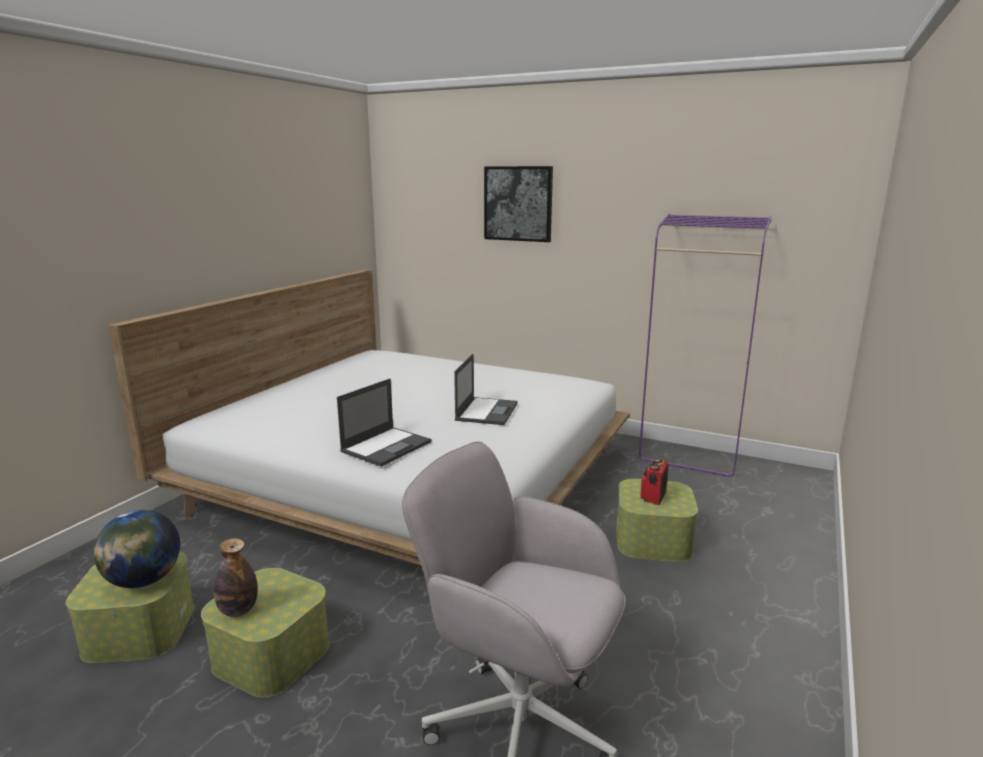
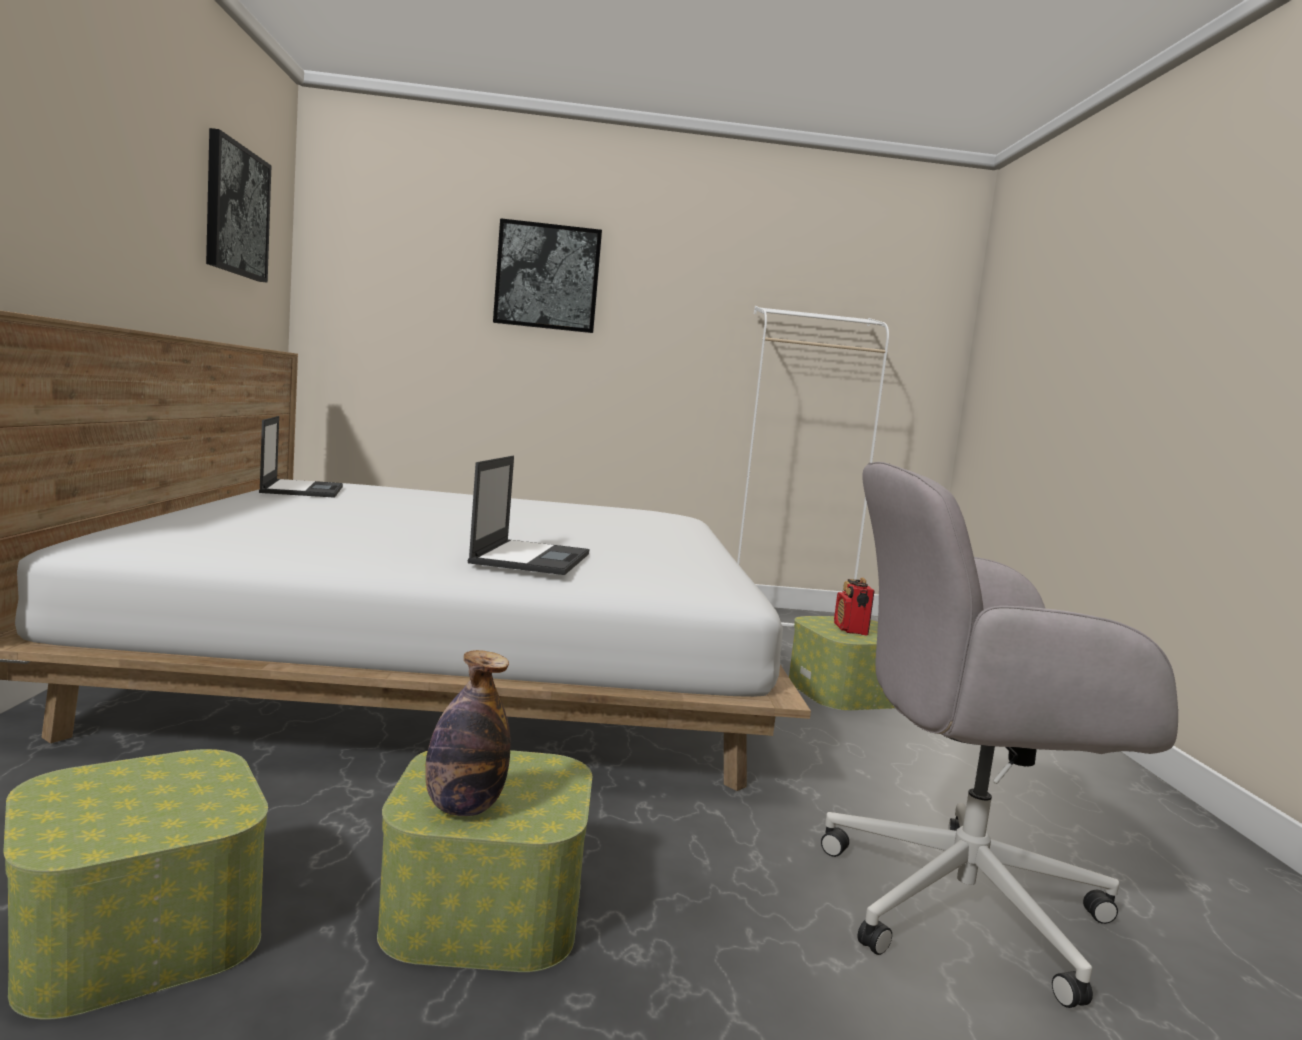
camera: 30 degrees left, 10 degrees down
(144, 580) = (185, 799): globe -> none
(316, 197) = (236, 211): none -> picture
(487, 411) = (607, 530): laptop -> laptop (302, 489)
(690, 458) = (784, 617): purple clothes rack -> white clothes rack

